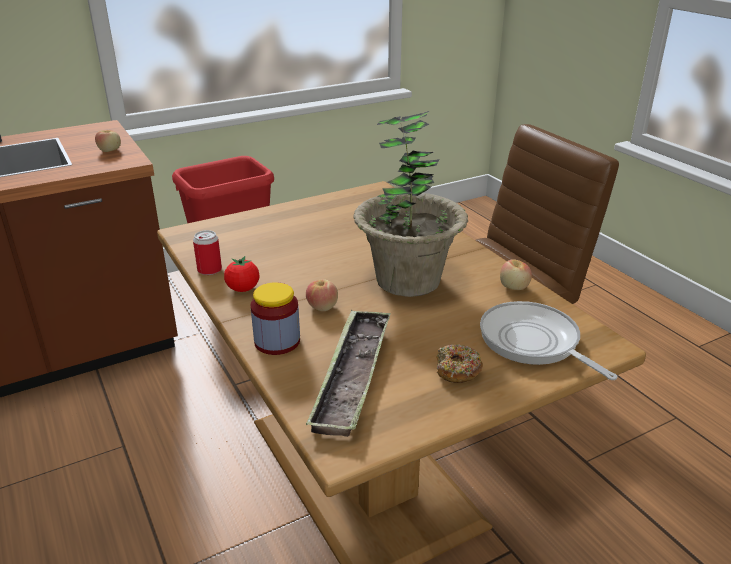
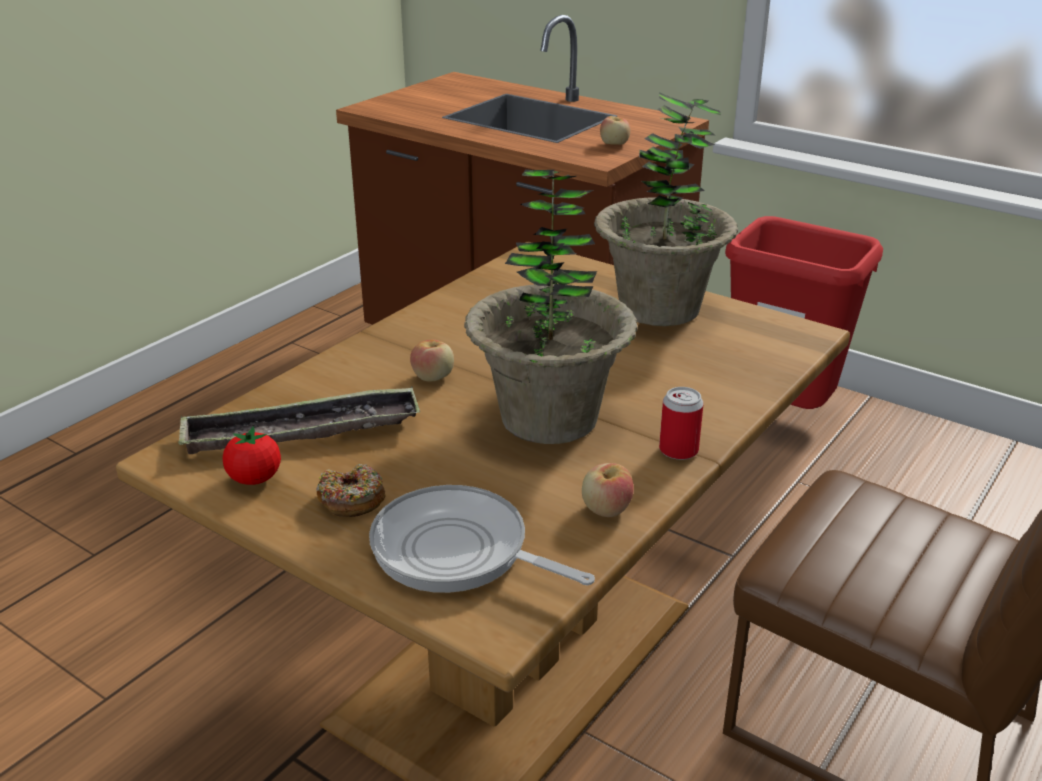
camera: 65 degrees right, 0 degrees up
(209, 270) = (461, 293): can -> can (678, 450)
(243, 289) = (436, 322): tomato -> tomato (255, 479)
(277, 341) = (342, 370): jar -> none
(309, 215) = (659, 308): none -> potted plant
(533, 342) = (458, 552): frying pan -> frying pan turned 90 degrees counterclockwise

